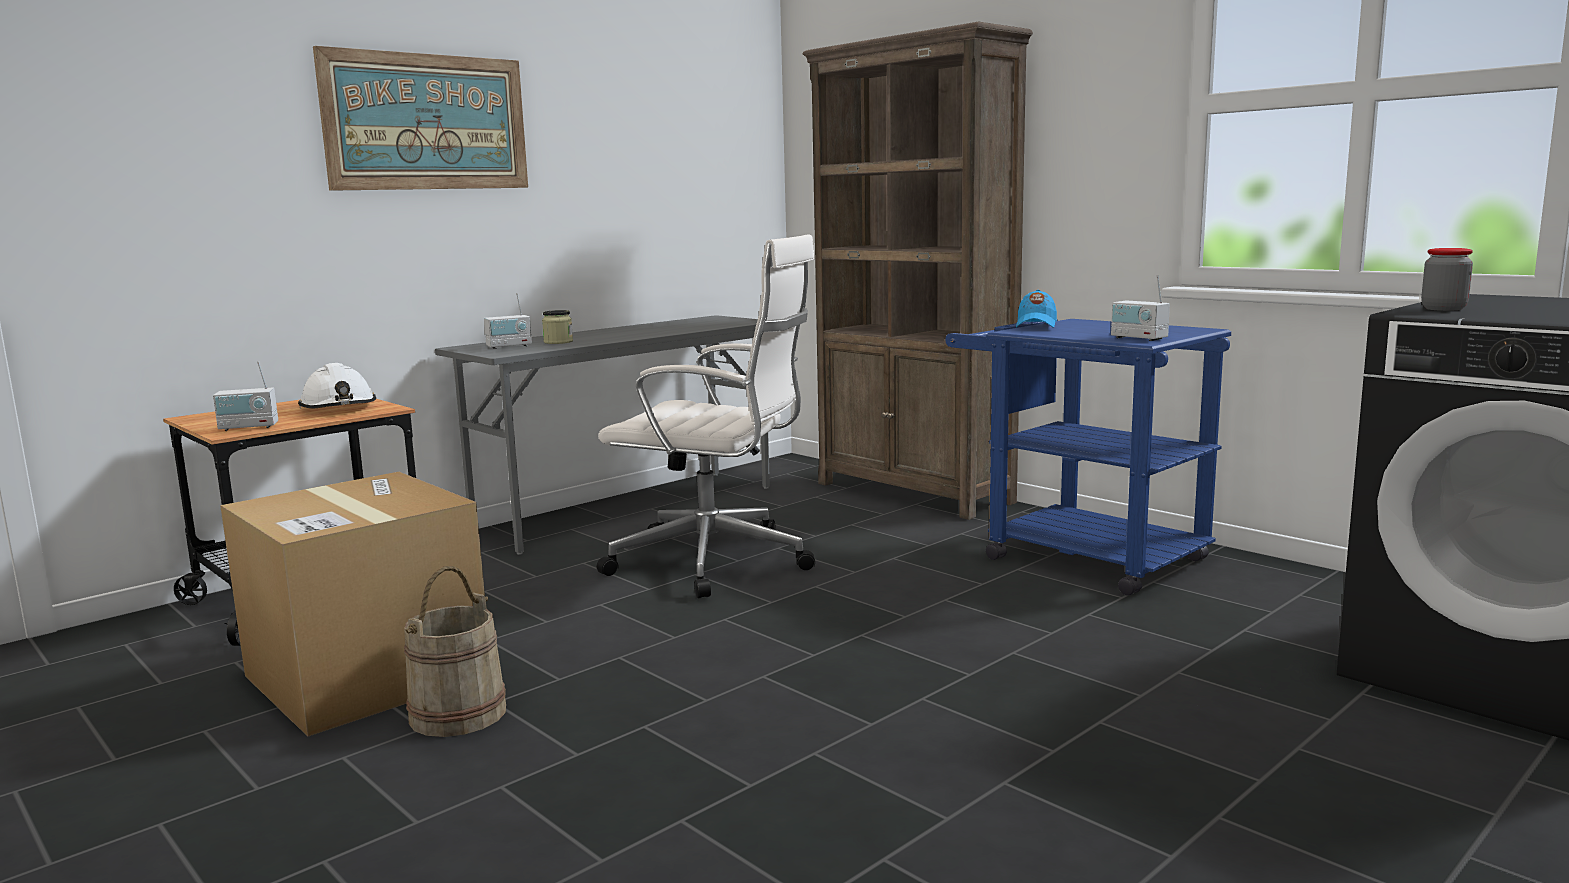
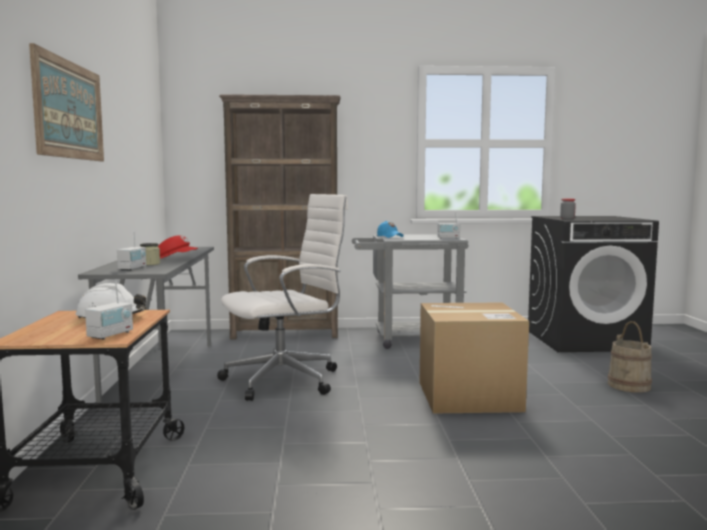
camera: 50 degrees left, 5 degrees down
(367, 675) = (272, 481): cardboard box -> cardboard box (468, 396)
(458, 714) = (370, 471): beige bucket -> beige bucket (629, 385)
(618, 338) = (175, 259): none -> red cap
(1078, 555) = (408, 340): blue cart -> grey cart

